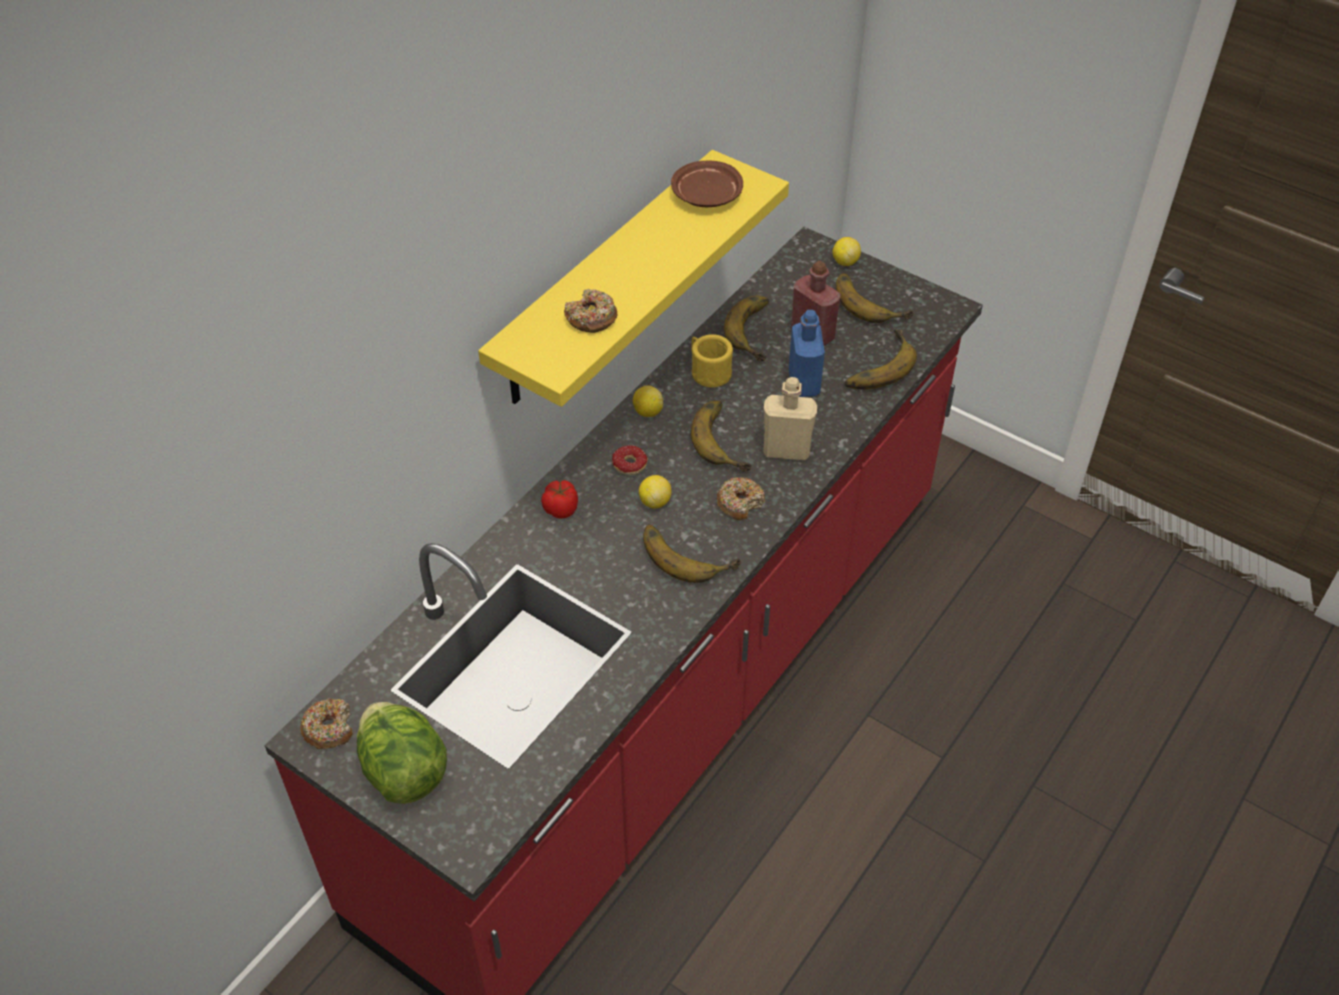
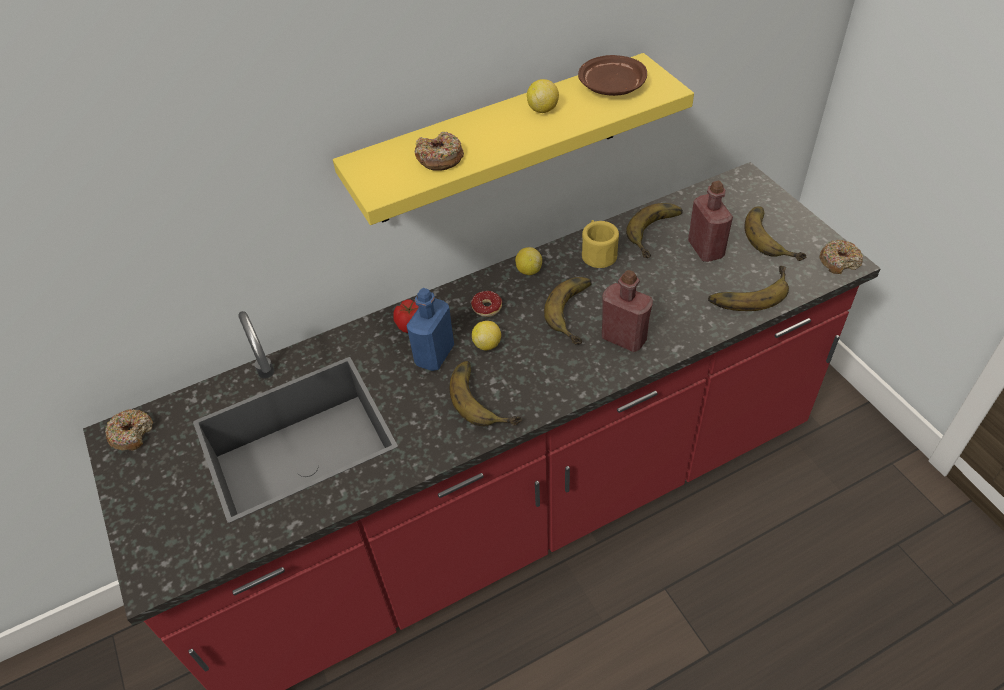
camera: 30 degrees right, 0 degrees up
(404, 771) = (155, 491): lettuce -> none
(740, 503) = (556, 369): donut -> donut (839, 262)
(786, 450) = (623, 338): beige bottle -> red bottle
(804, 383) = (673, 287): blue bottle -> blue bottle (434, 355)
(845, 261) = (770, 198): lemon -> lemon (543, 109)

